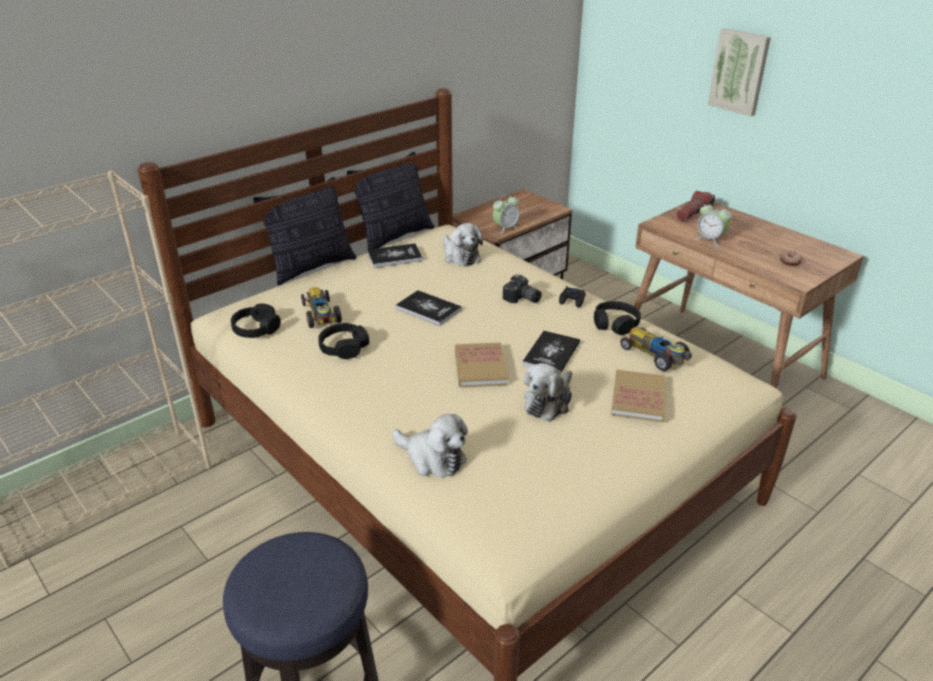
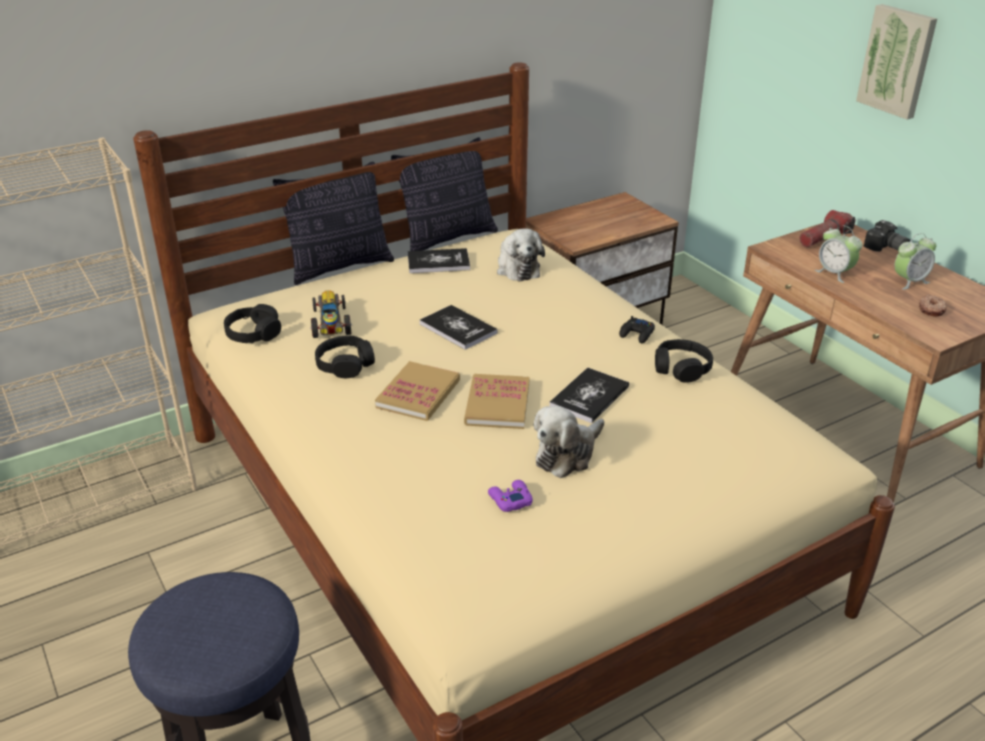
camera: 10 degrees right, 0 degrees up
(432, 458) = (407, 505): plush toy -> none
(505, 228) = (587, 239): alarm clock -> alarm clock (909, 281)
(515, 443) = (510, 500): none -> purple game controller
(522, 299) = (575, 327): camera -> camera (886, 248)
(638, 398) = (680, 462): book -> book (418, 394)
(656, 356) = (720, 413): toy car -> none

